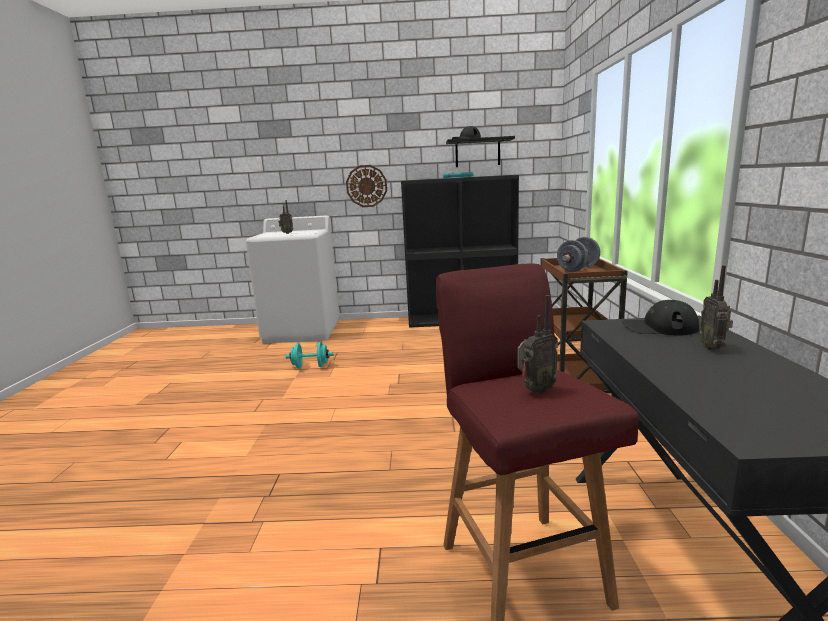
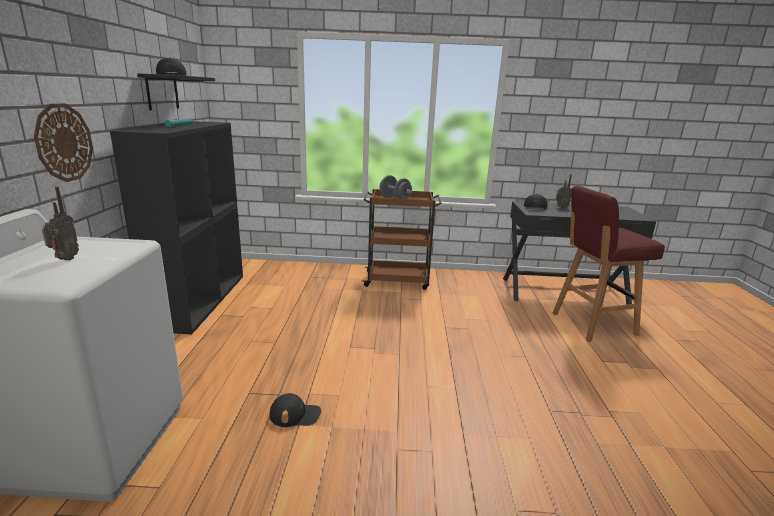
camera: 90 degrees left, 5 degrees up
(310, 366) = (295, 414): turquoise dumbbell -> black cap
(535, 390) = (623, 233): radio -> none

